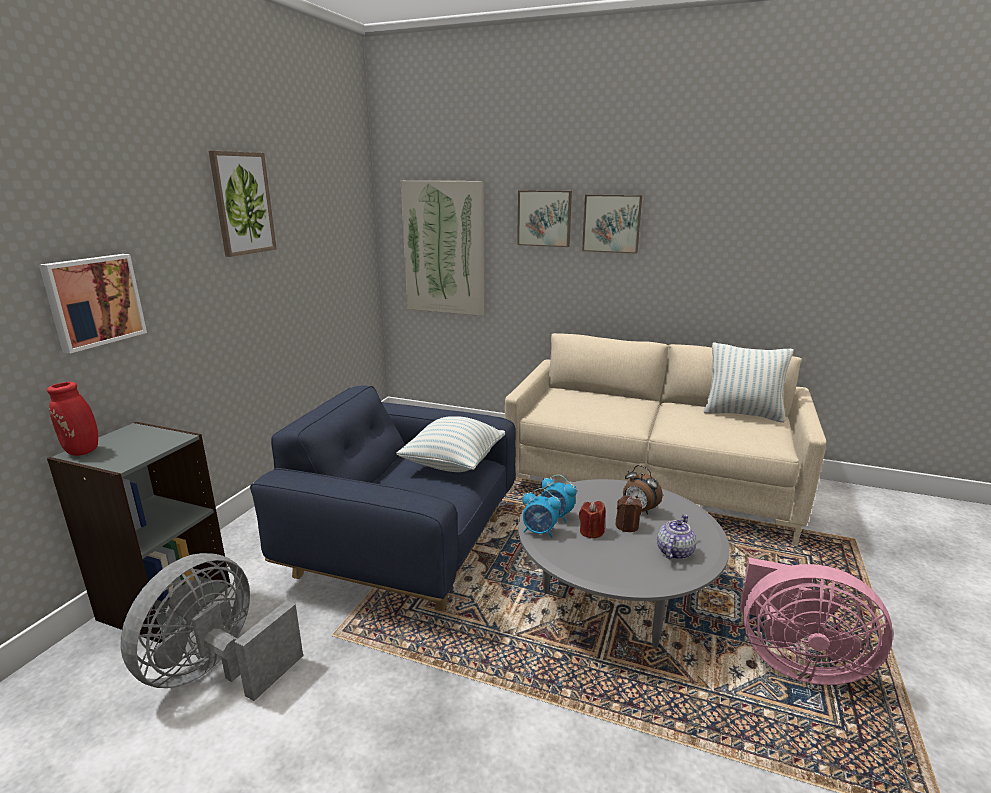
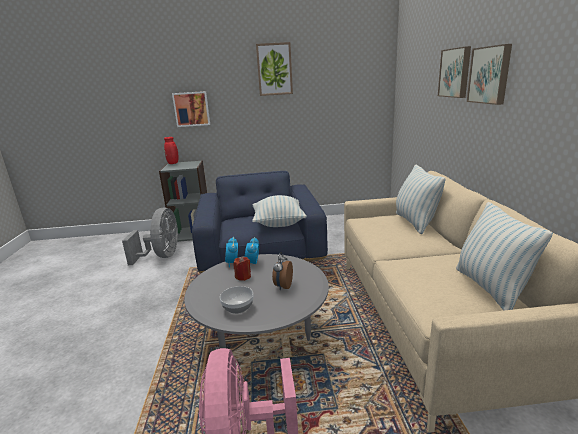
camera: 65 degrees right, 0 degrees up
(217, 671) = (162, 256): grey fan -> grey fan turned 90 degrees clockwise
(444, 248) = (414, 99): picture -> none
(585, 394) = (415, 222): none -> pillow
(627, 526) = (258, 286): brown candle -> none
(674, 552) = (237, 307): teapot -> bowl

